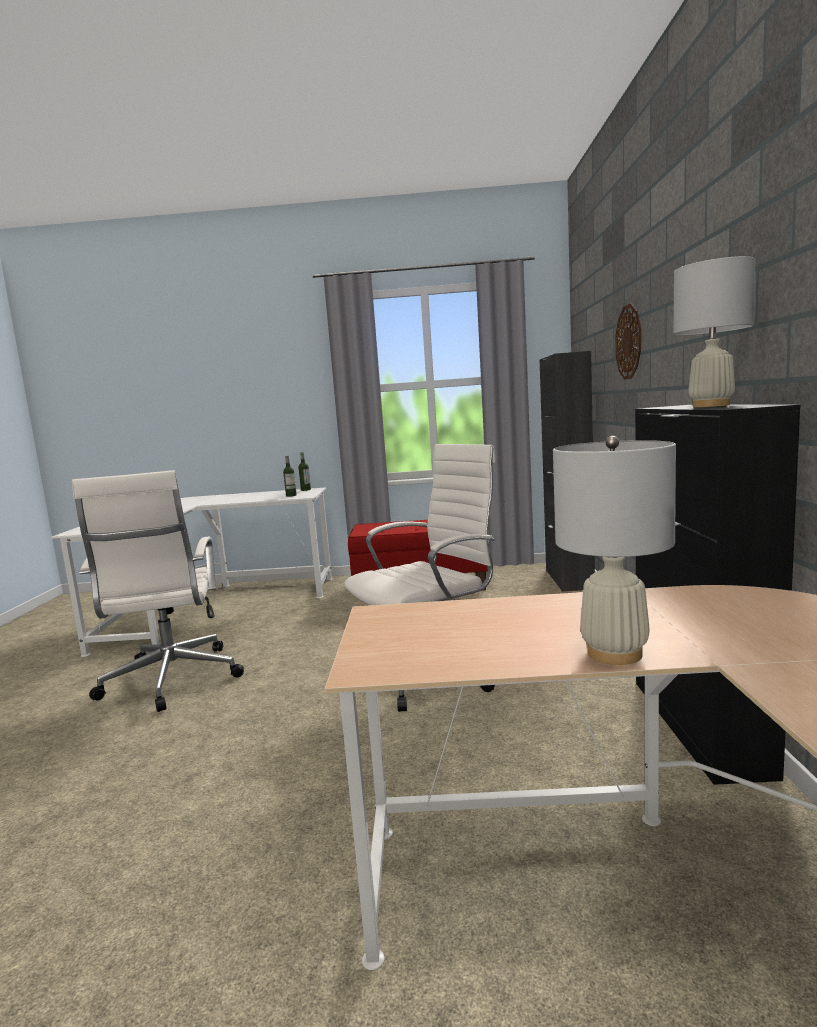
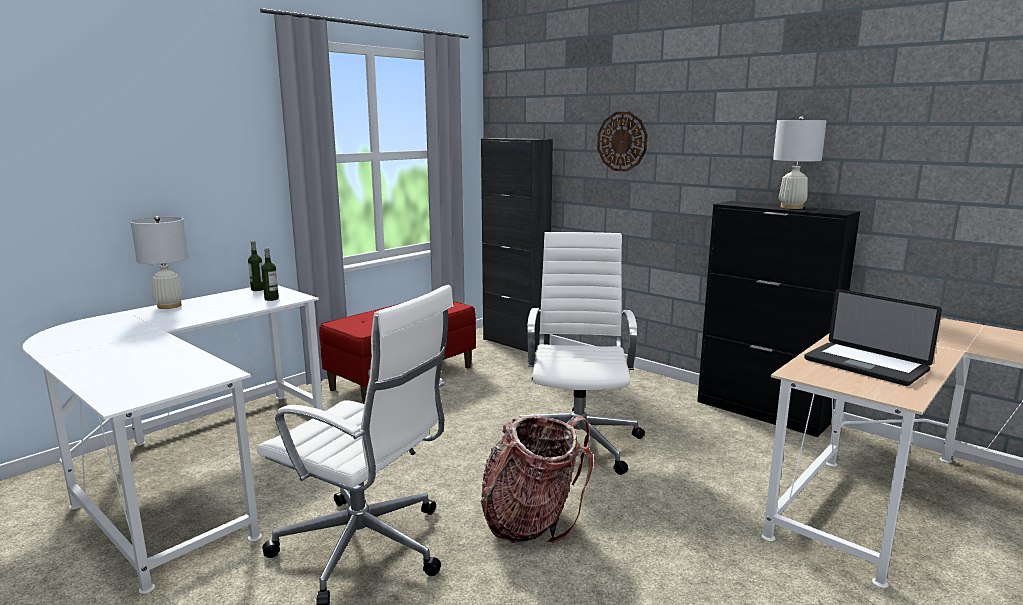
camera: 50 degrees left, 5 degrees up
(268, 711) = (532, 521): none -> backpack
(476, 629) = (865, 365): none -> laptop
(614, 653) = (934, 357): white table lamp -> white table lamp (169, 306)

